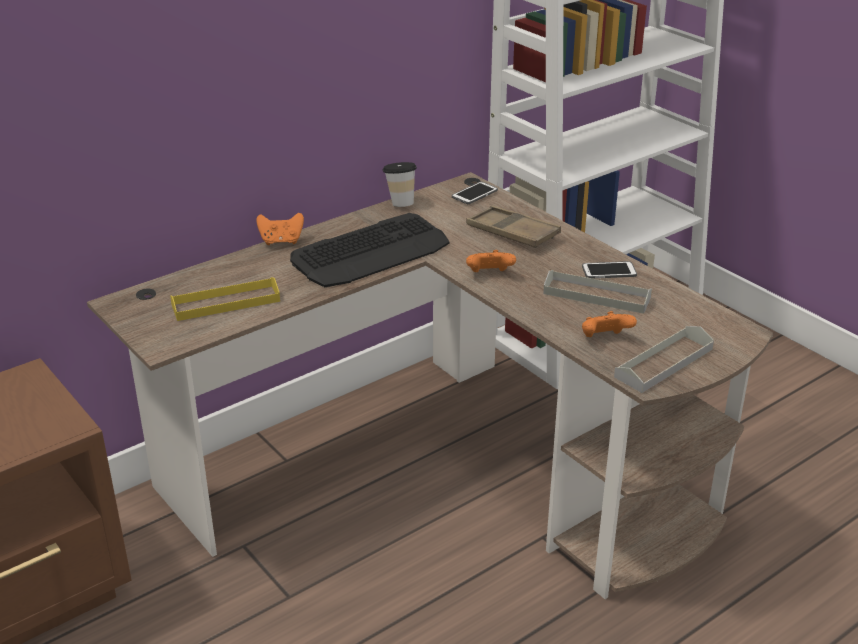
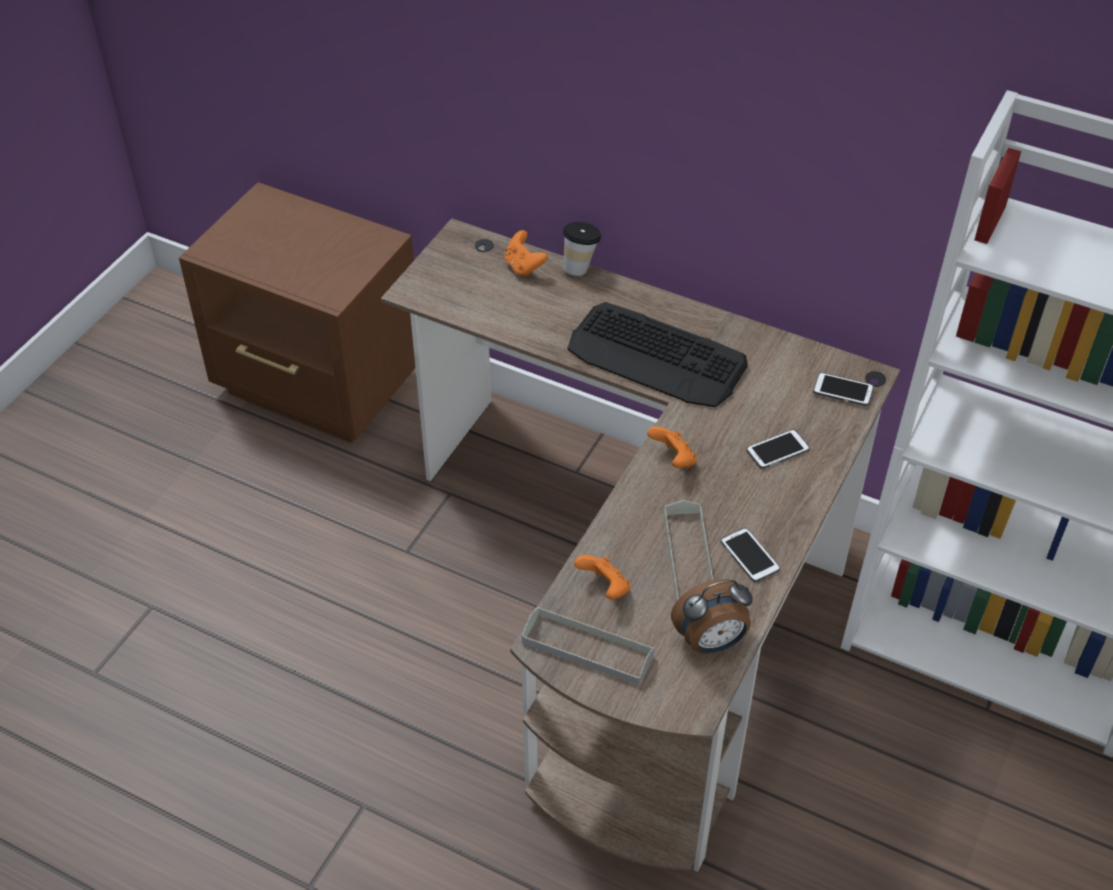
camera: 65 degrees right, 15 degrees up
(226, 303) = (500, 299): yellow tray -> none
(281, 241) = (633, 287): orange game controller -> orange game controller (524, 266)
(400, 203) = (777, 340): cup -> cup (580, 267)
(512, 233) = (777, 450): brown tray -> phone
(684, 308) = (711, 642): none -> alarm clock

